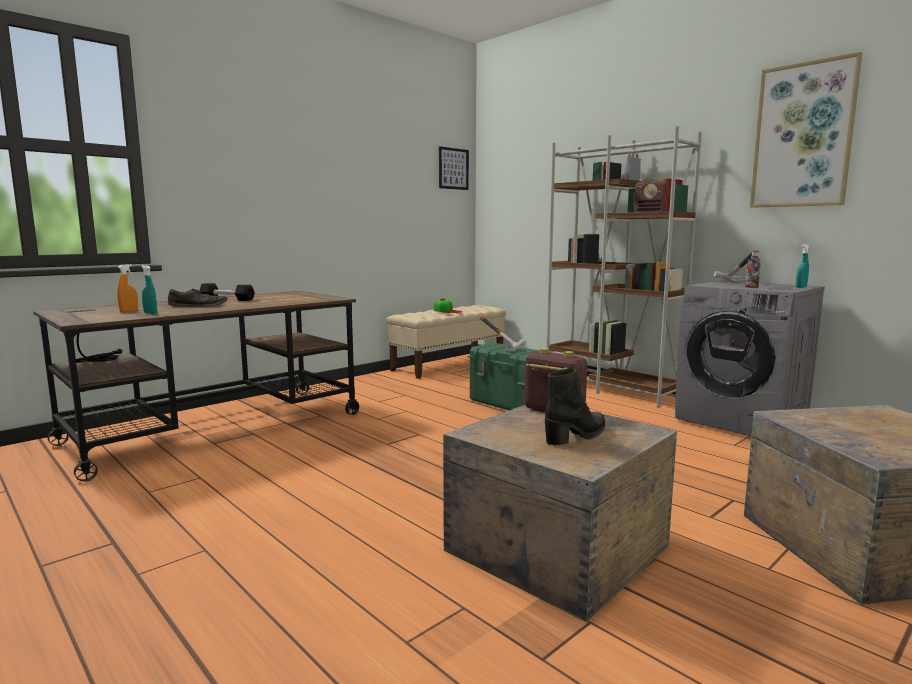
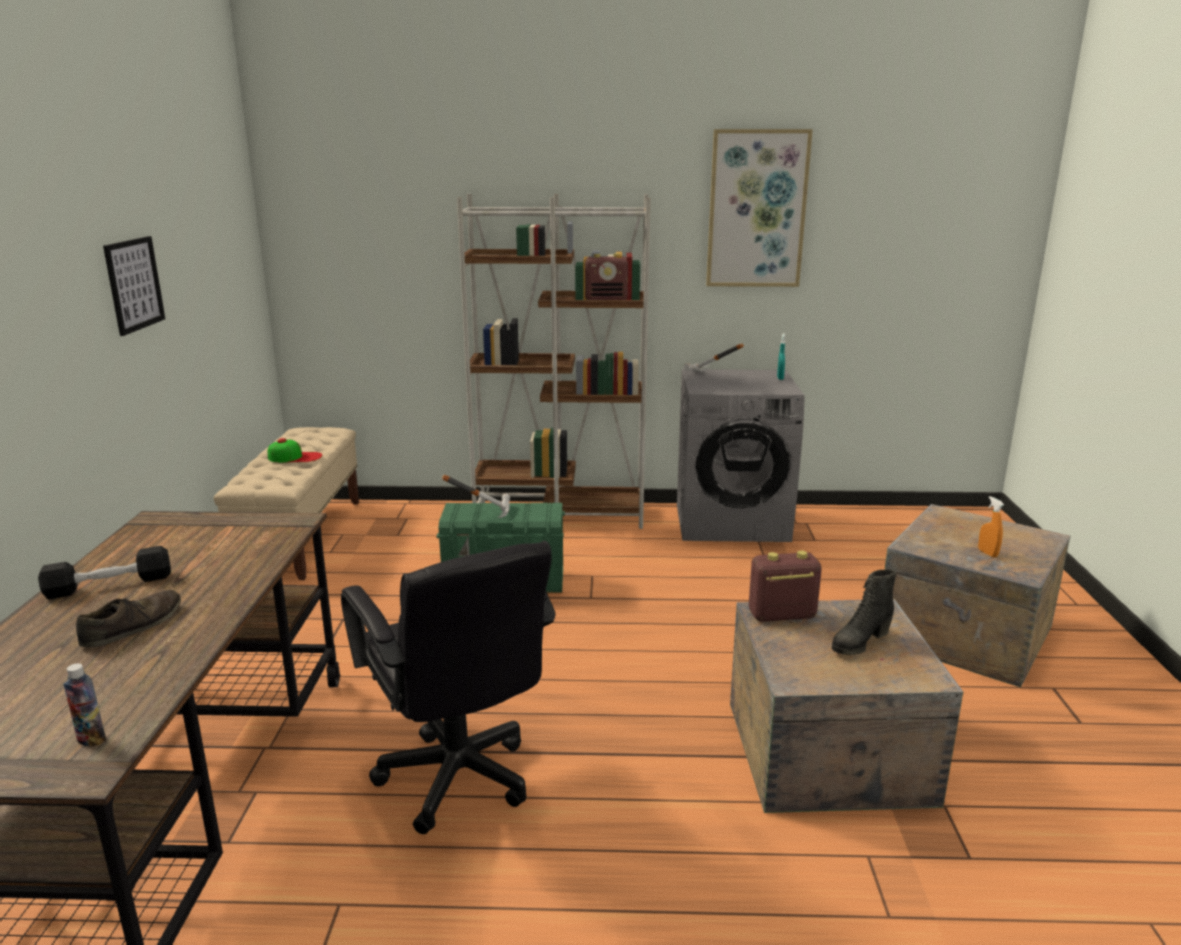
camera: 45 degrees left, 10 degrees up
(129, 311) = (55, 696): orange spray bottle -> orange spray bottle (987, 553)
(150, 313) = (134, 685): turquoise spray bottle -> none
(325, 464) = (461, 783): none -> black office chair
(453, 168) = (237, 214): picture -> picture (134, 284)
(576, 436) = (859, 642): black boot -> black boot turned 135 degrees counterclockwise
(751, 287) = (749, 388): bottle -> bottle (91, 739)

